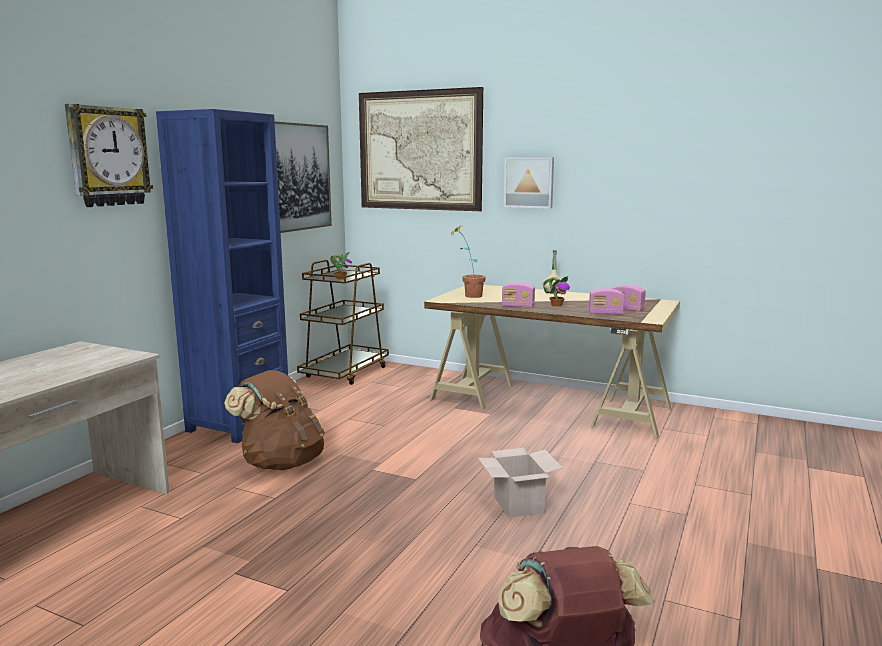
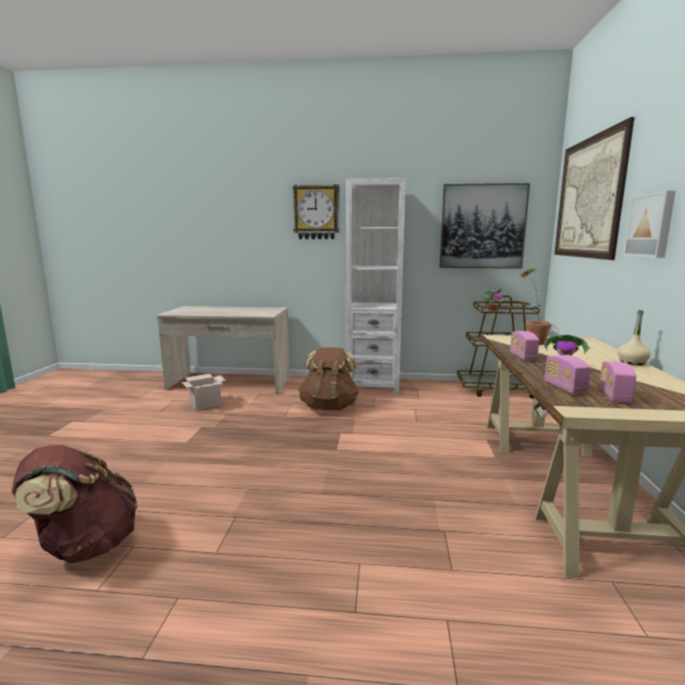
camera: 70 degrees right, 0 degrees up
(239, 423) = (372, 385): blue bookcase -> white bookcase
(517, 504) = (320, 497): cardboard box -> cardboard box (206, 404)

